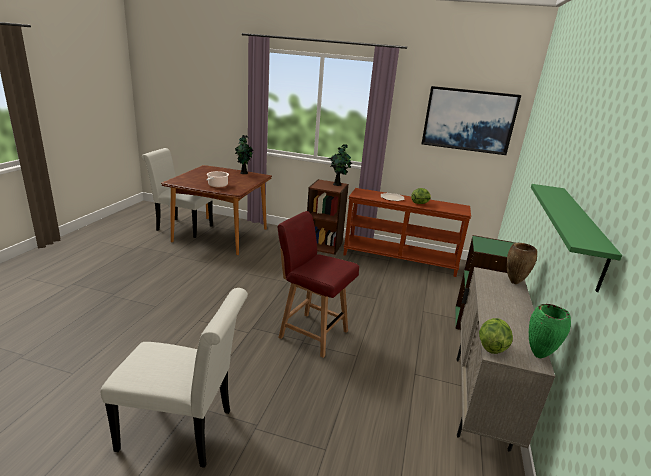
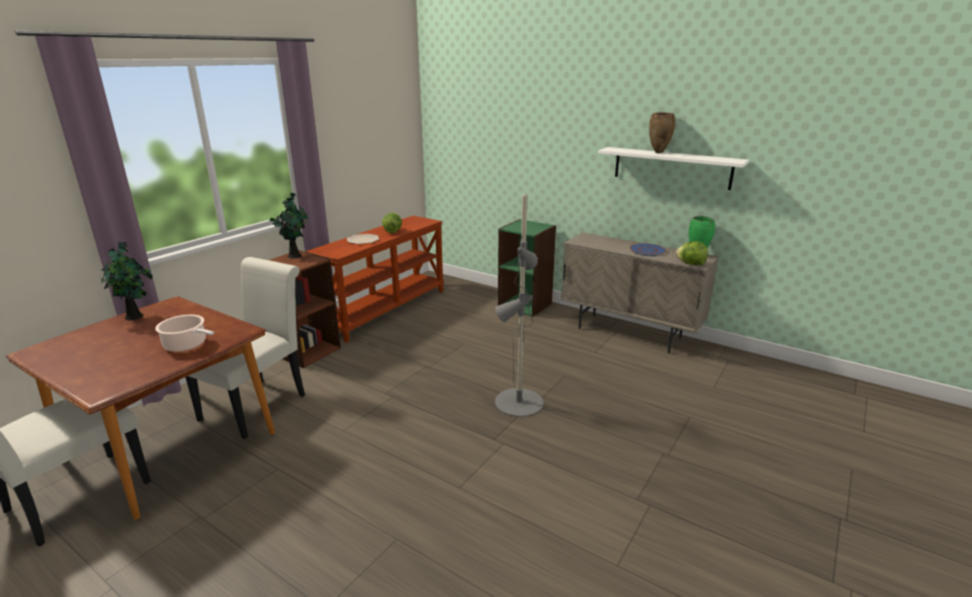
camera: 70 degrees left, 0 degrees up
(183, 431) = (677, 507): white chair -> white chair (259, 404)
(312, 333) = (518, 396): red chair -> grey floor lamp
(468, 120) = (380, 121): picture -> none
(507, 316) = (647, 250): none -> blue plate
(513, 282) = (594, 237): brown vase -> brown vase (658, 152)
(580, 234) = (671, 168): green shelf -> white shelf

